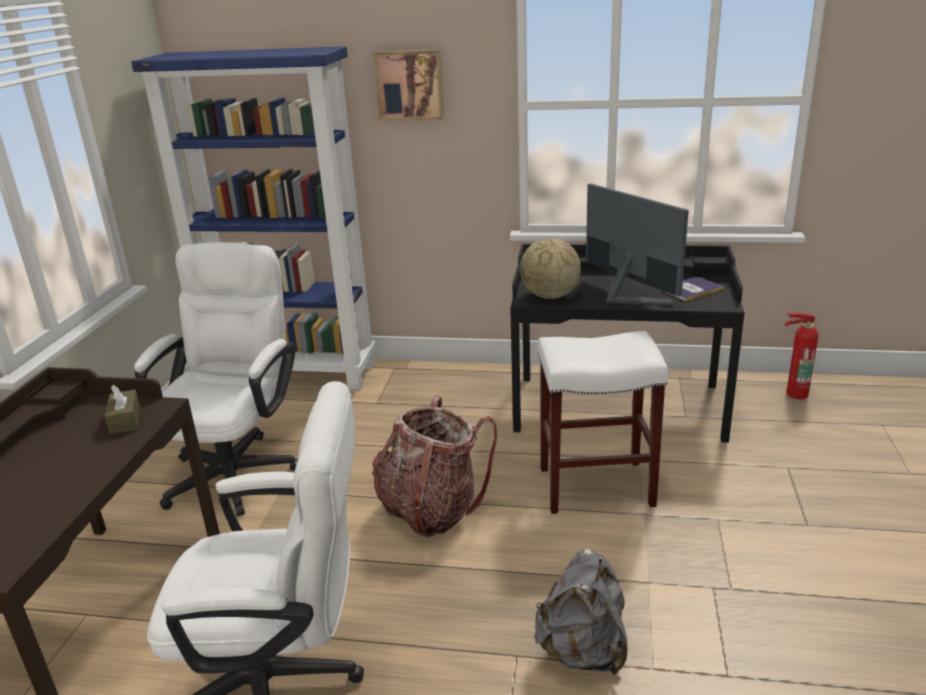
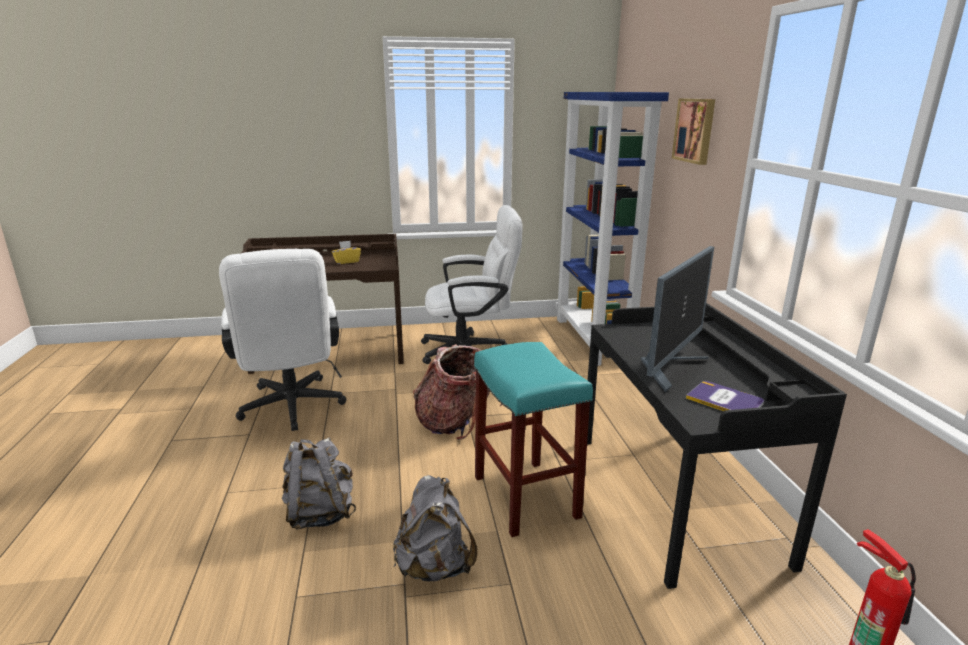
camera: 70 degrees right, 5 degrees down
(77, 444) = (346, 261): none -> yellow tissue box
(125, 420) = (371, 264): brown tissue box -> none
(549, 296) = (629, 336): globe -> none
(594, 487) = (524, 496): white stool -> turquoise stool
(690, 563) = (434, 566): none -> grey backpack

